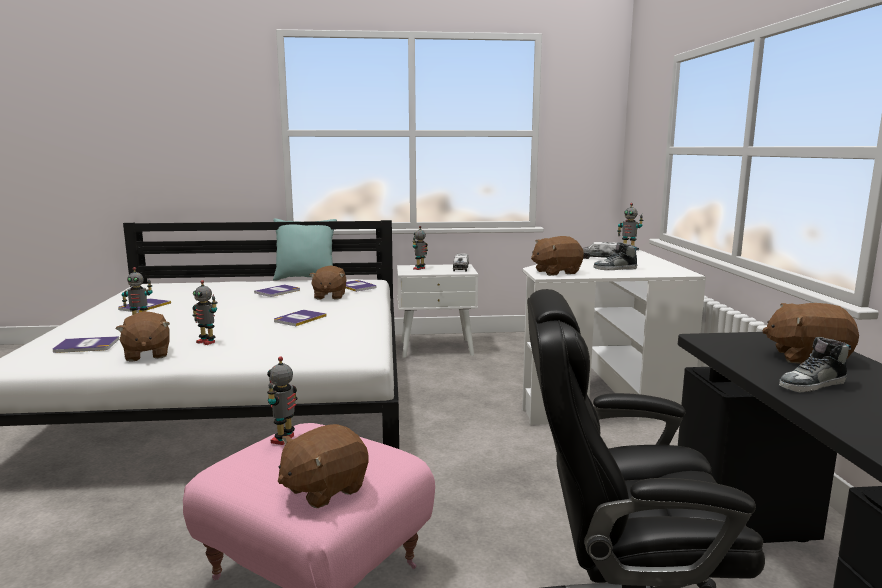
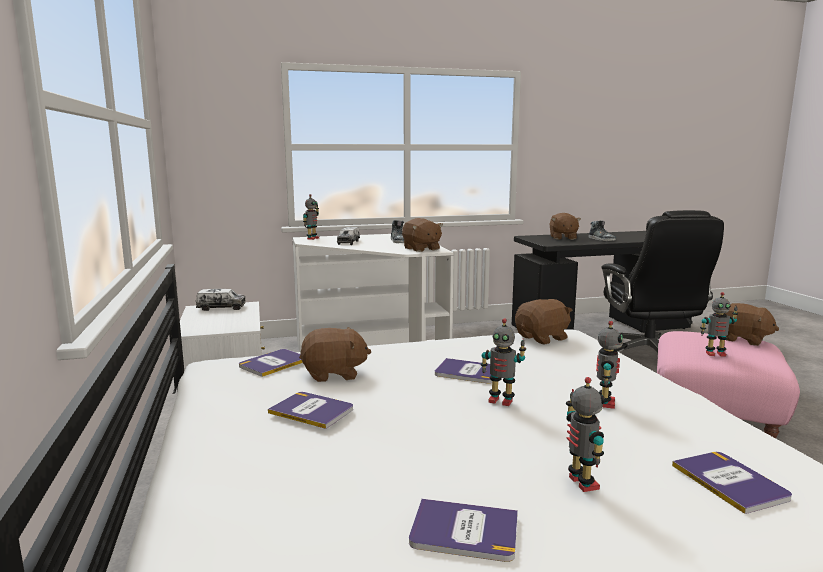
camera: 100 degrees left, 0 degrees up
(146, 354) = (689, 425): brown plush toy -> brown plush toy (543, 338)
(306, 278) = (168, 415): turquoise pillow -> none
(420, 268) = (214, 323): toy robot -> toy robot (501, 400)

